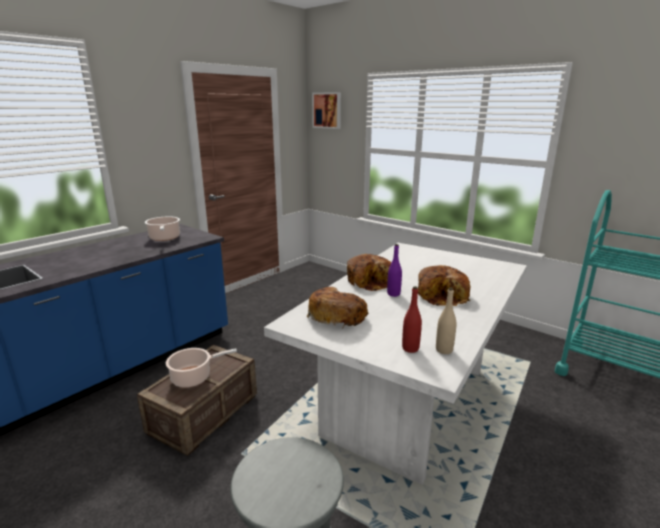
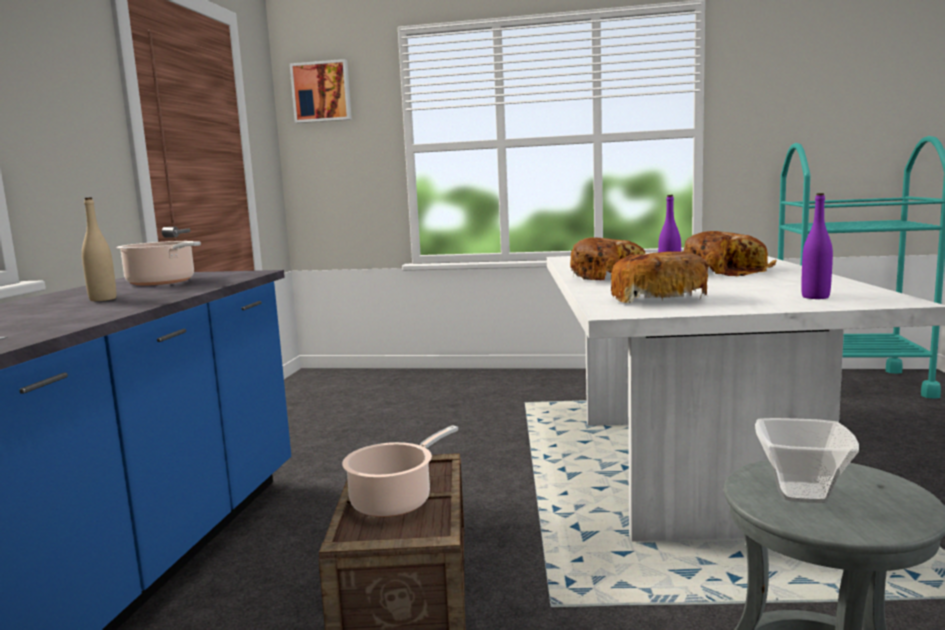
camera: 30 degrees left, 10 degrees down
(277, 468) = (800, 492): none -> bowl
(410, 348) = (815, 297): red bottle -> purple bottle
(444, 350) = (849, 291): beige bottle -> beige bottle (103, 299)

